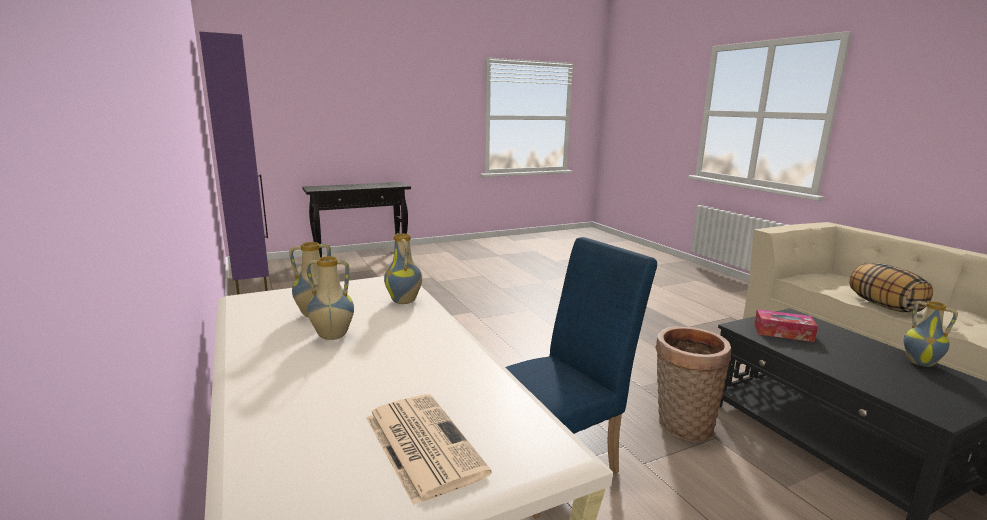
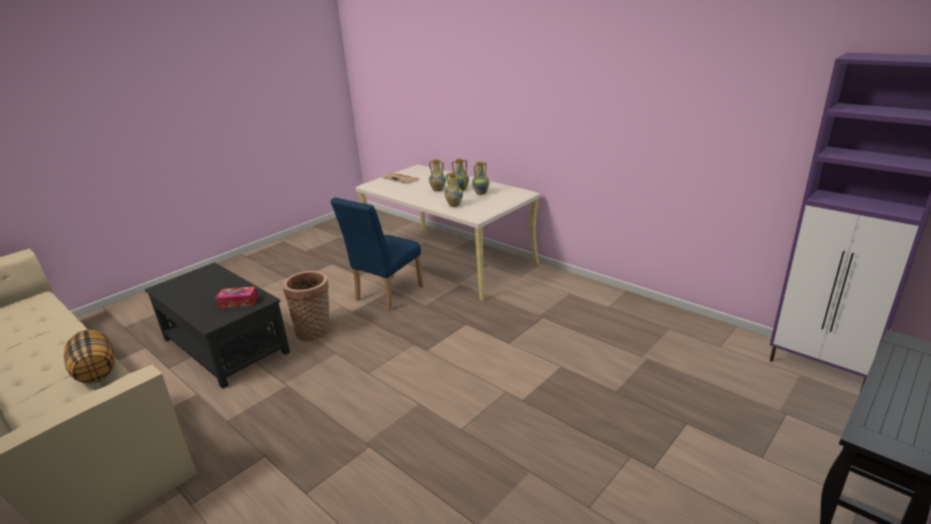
camera: 160 degrees right, 10 degrees up
(920, 363) = (172, 298): vase -> vase (437, 190)

